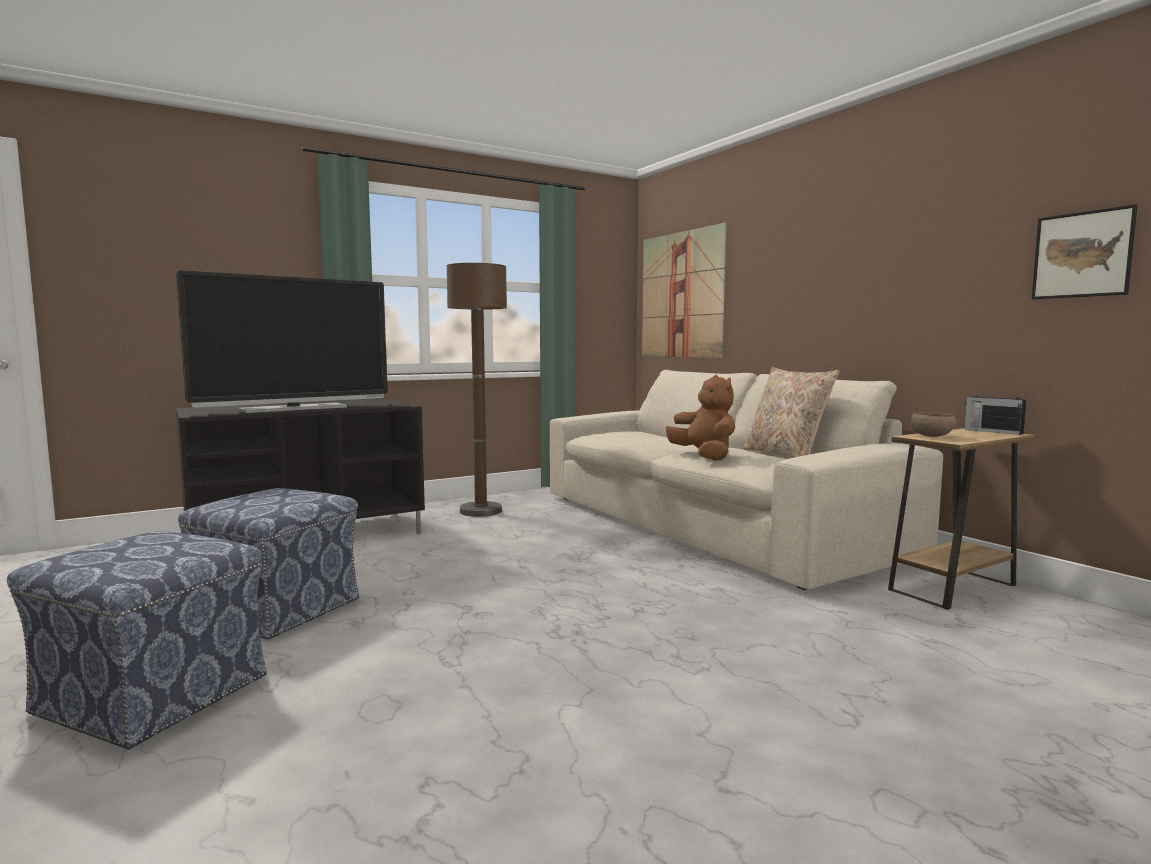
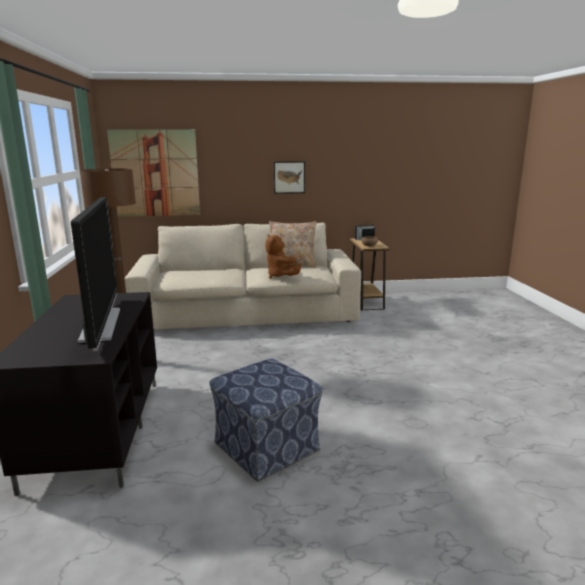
camera: 65 degrees left, 10 degrees up
(151, 694) = (372, 489): ottoman -> none
(704, 457) = (280, 276): brown plush toy -> brown plush toy turned 120 degrees counterclockwise
(1082, 254) = (386, 170): picture -> picture (289, 177)

